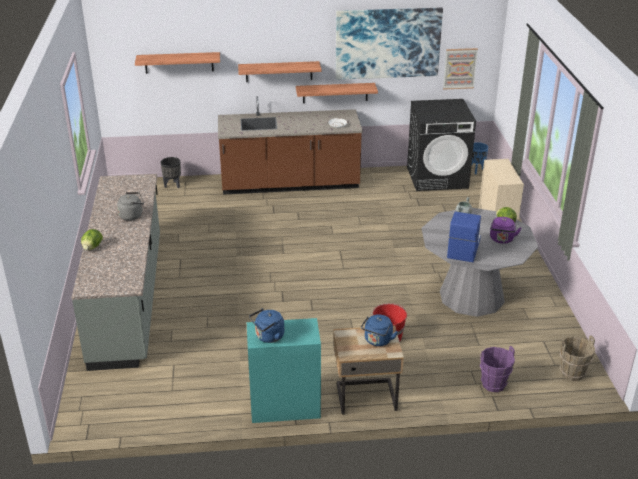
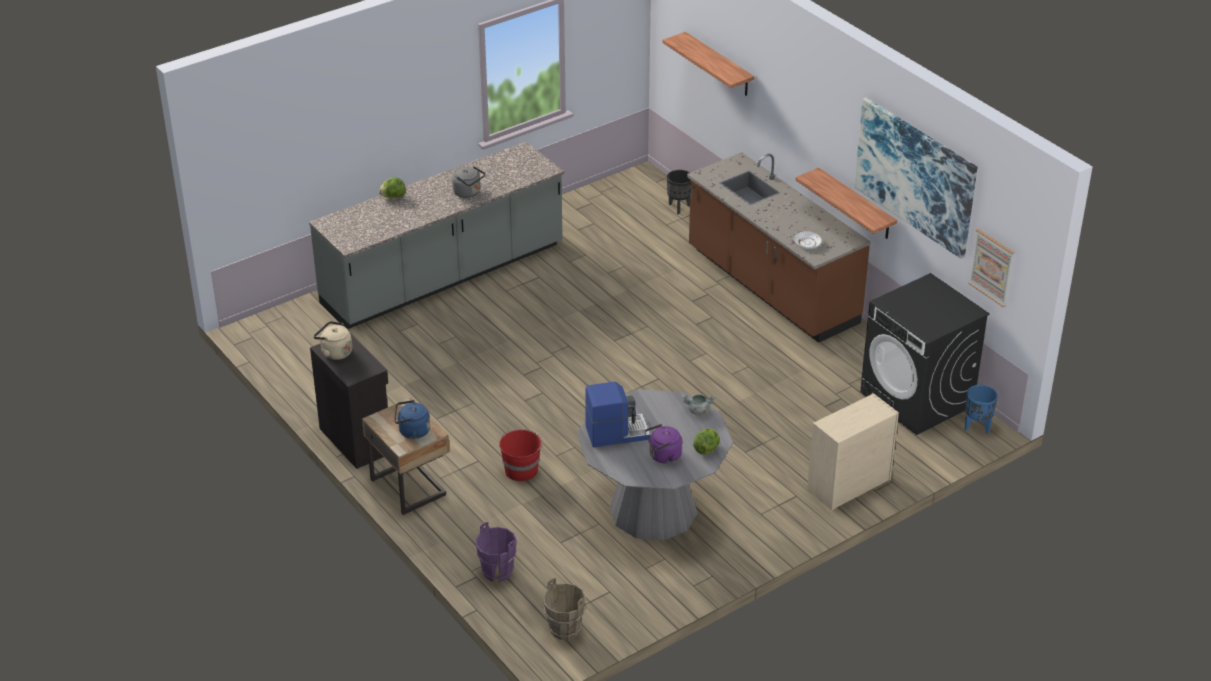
camera: 60 degrees right, 5 degrees up
(268, 337) = (335, 352): blue kettle -> beige kettle
(279, 71) = (805, 138): shelf -> none
(284, 406) = (356, 440): turquoise cabinet -> black cabinet

